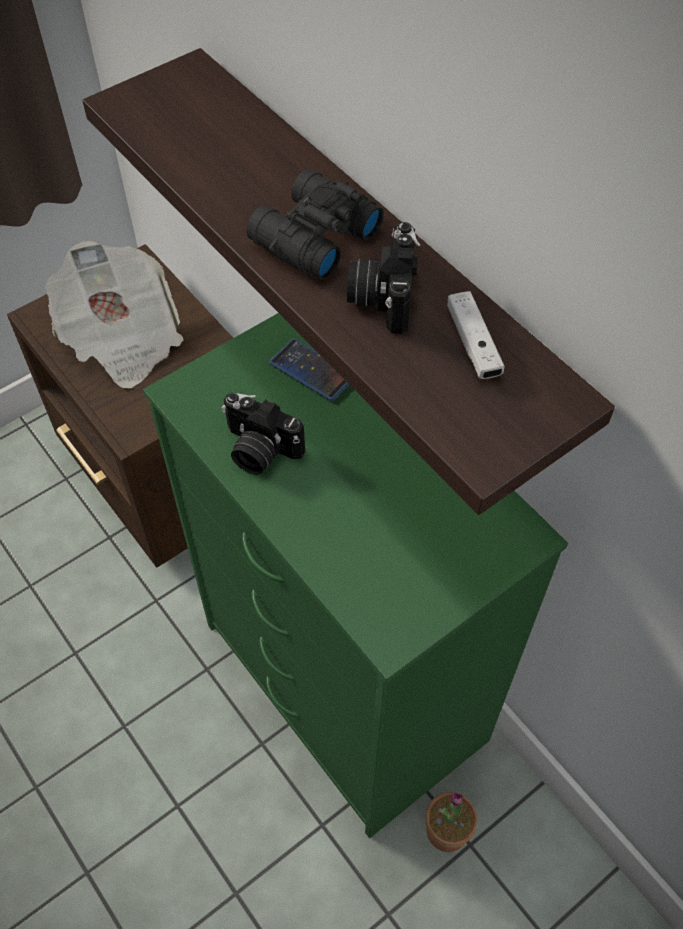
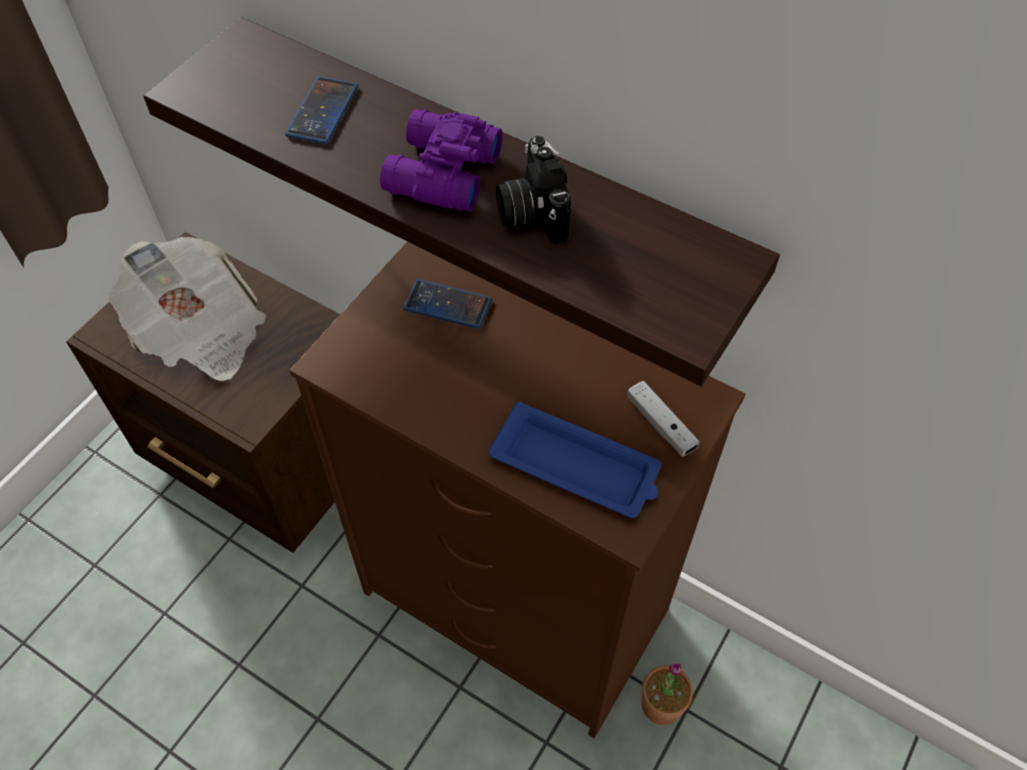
camera: 20 degrees left, 0 degrees up
(232, 152) = (322, 111): none -> phone
(258, 450) = (430, 395): camera -> none
(312, 238) = (440, 174): black binoculars -> purple binoculars
(346, 683) = (518, 602): green dresser -> brown dresser
(367, 562) = (577, 467): none -> blue tray
(473, 344) = (633, 233): white game controller -> white game controller (660, 424)

